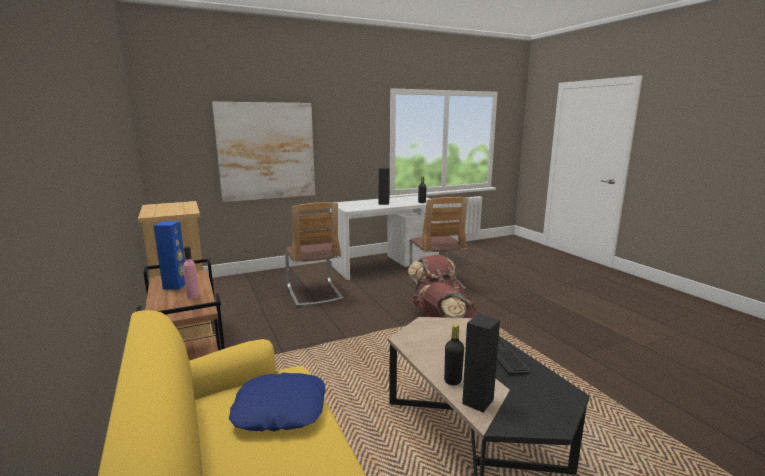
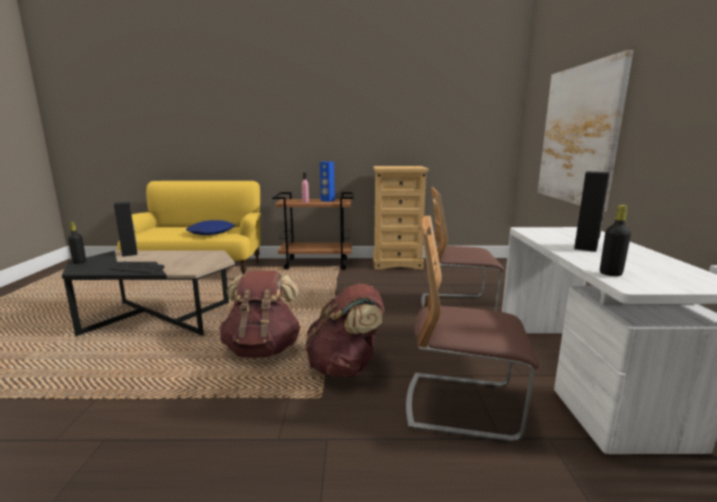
camera: 115 degrees right, 0 degrees up
(452, 381) = (154, 253): black bottle -> black bottle (79, 262)

